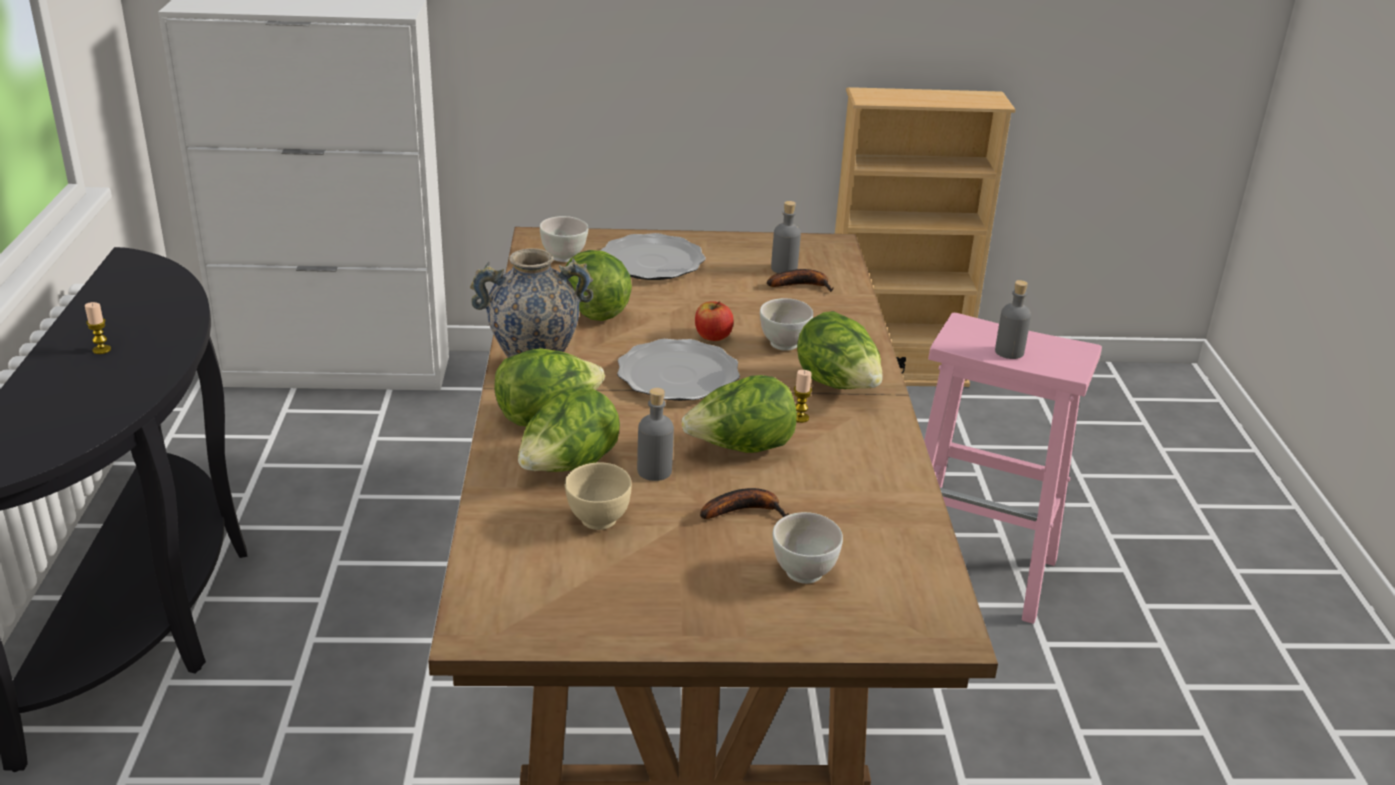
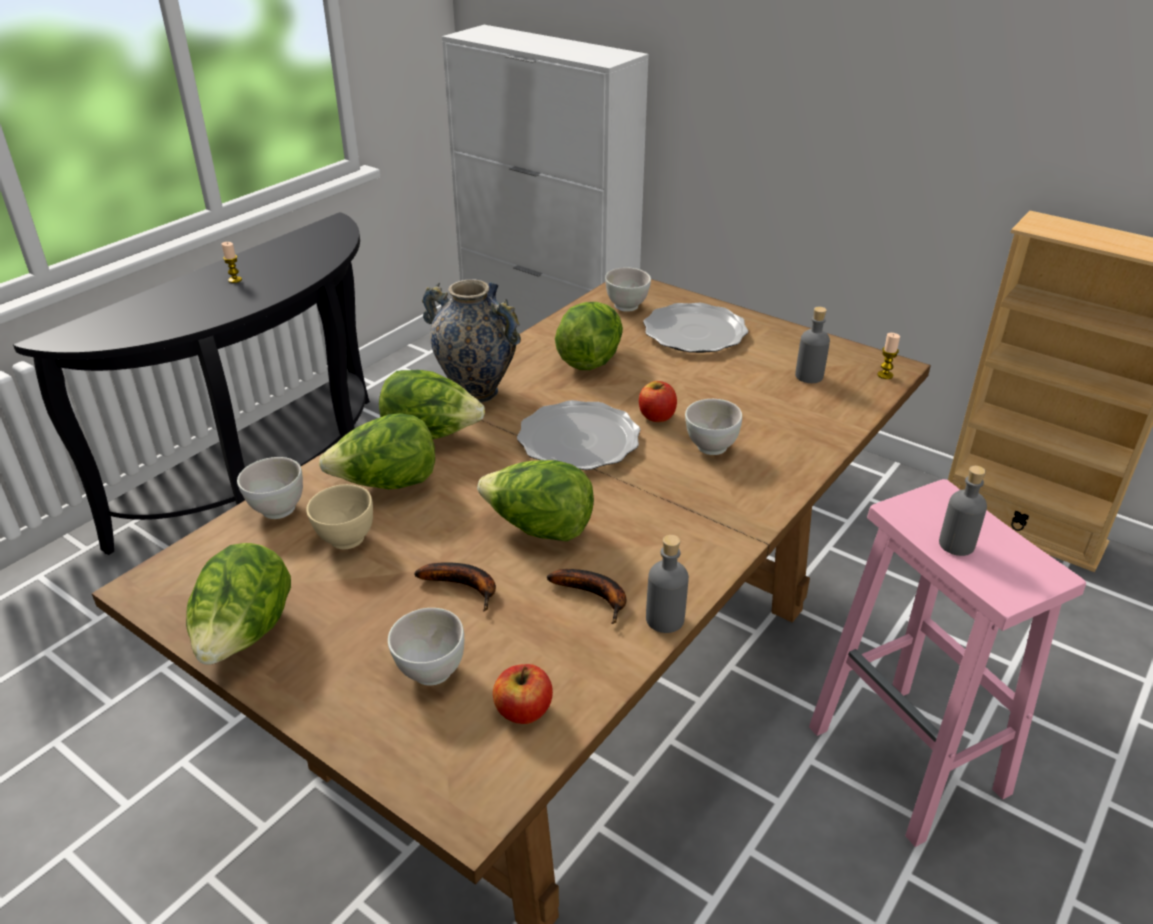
camera: 40 degrees right, 5 degrees up
(499, 526) = (277, 510): none -> white bowl
(654, 471) = (444, 517): grey bottle -> grey bottle (665, 619)
(800, 418) = (631, 522): candle -> candle (885, 375)
(802, 285) = (805, 397): banana -> banana (595, 596)
(838, 386) = (708, 507): lettuce -> lettuce (245, 636)
(899, 564) = (523, 711): none -> apple

